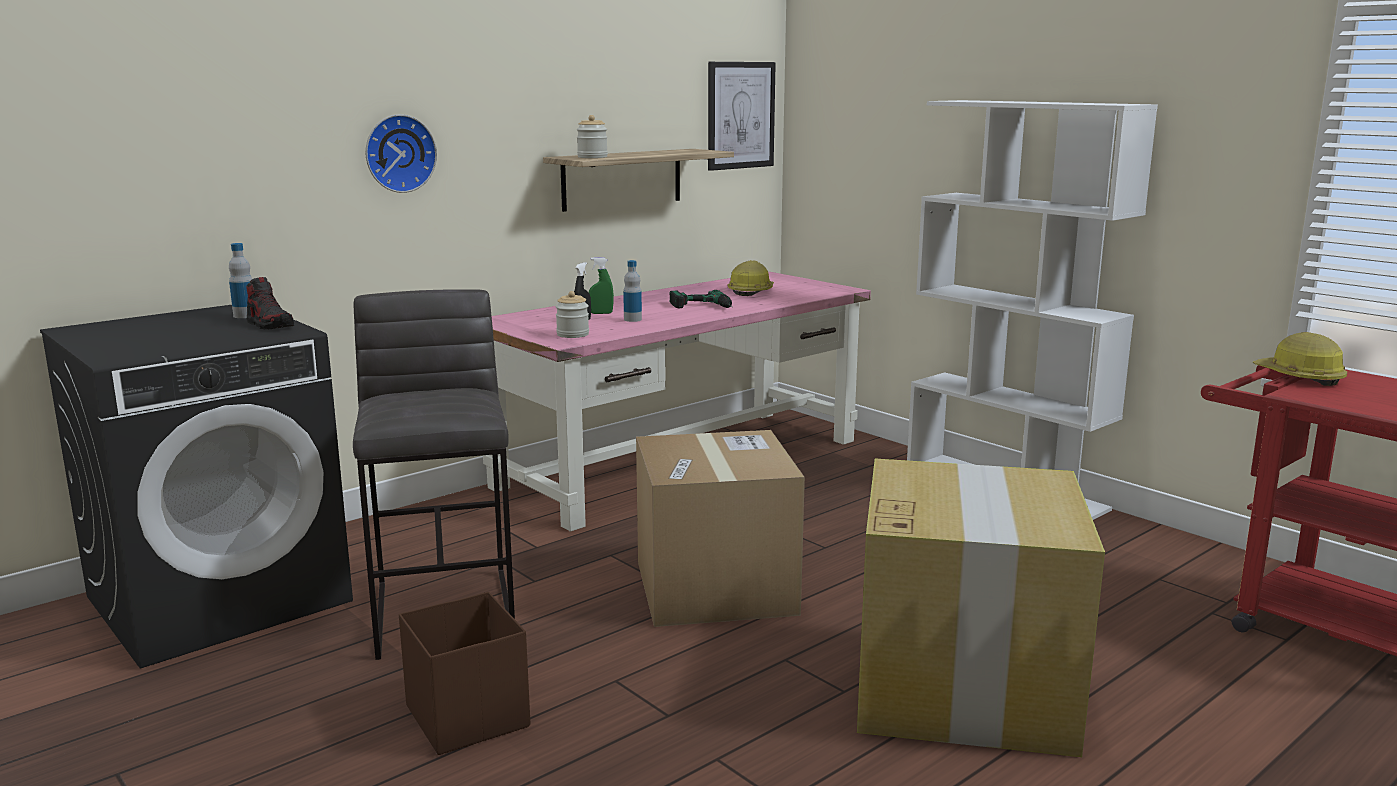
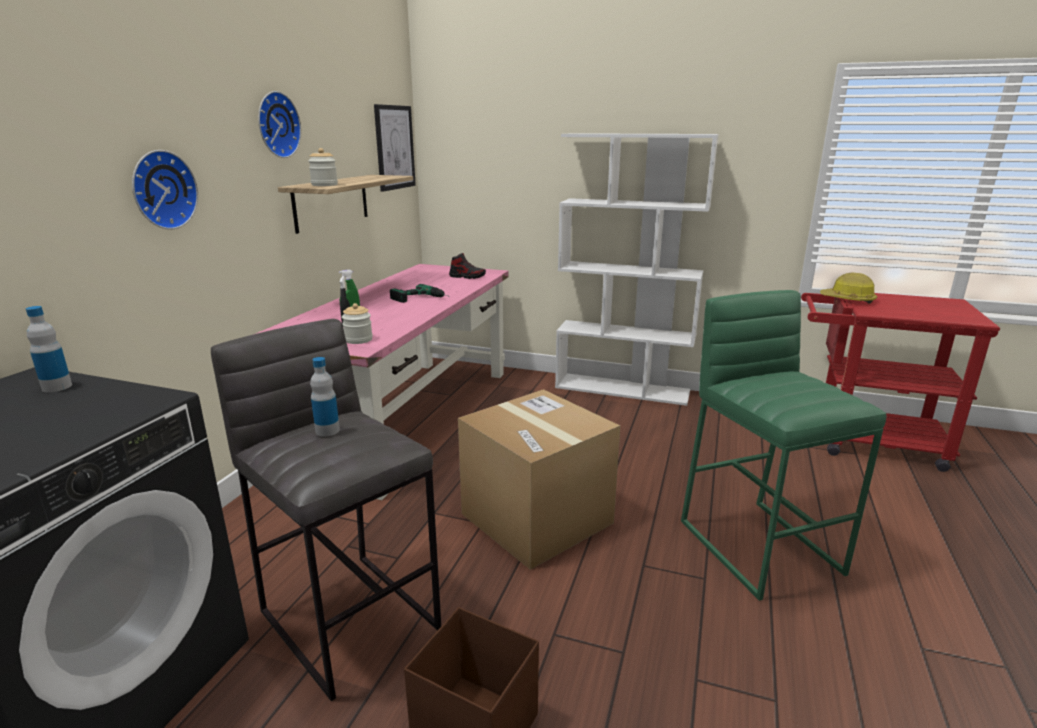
camera: 30 degrees left, 5 degrees up
(270, 325) = (109, 394): shoe -> shoe (467, 276)
(550, 89) = (276, 125): none -> wall clock
(632, 319) = (385, 318): bottle -> bottle (327, 431)
(751, 291) = (433, 281): hard hat -> none
(963, 685) = (759, 545): cardboard box -> green stool

